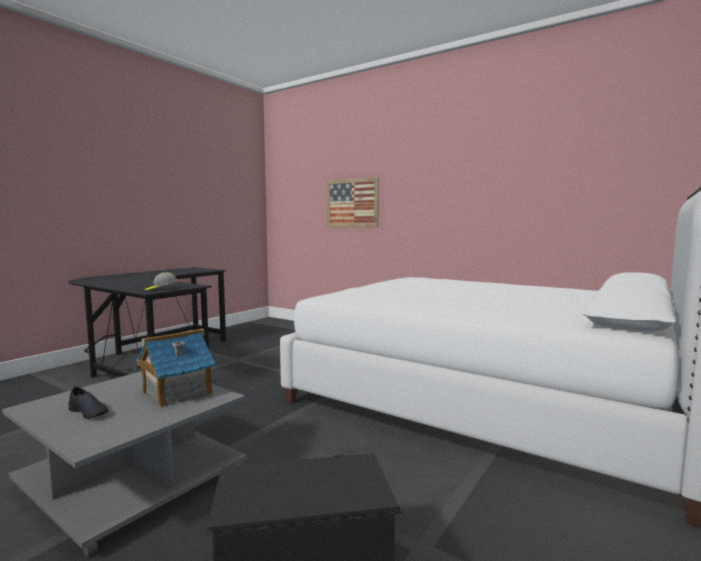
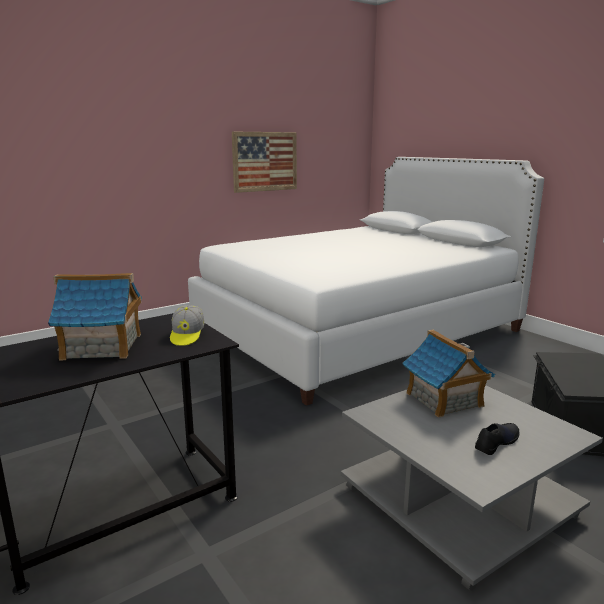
camera: 70 degrees left, 10 degrees up
(146, 284) = (103, 346): none -> toy house
(352, 203) = (62, 154): picture -> picture (265, 161)

